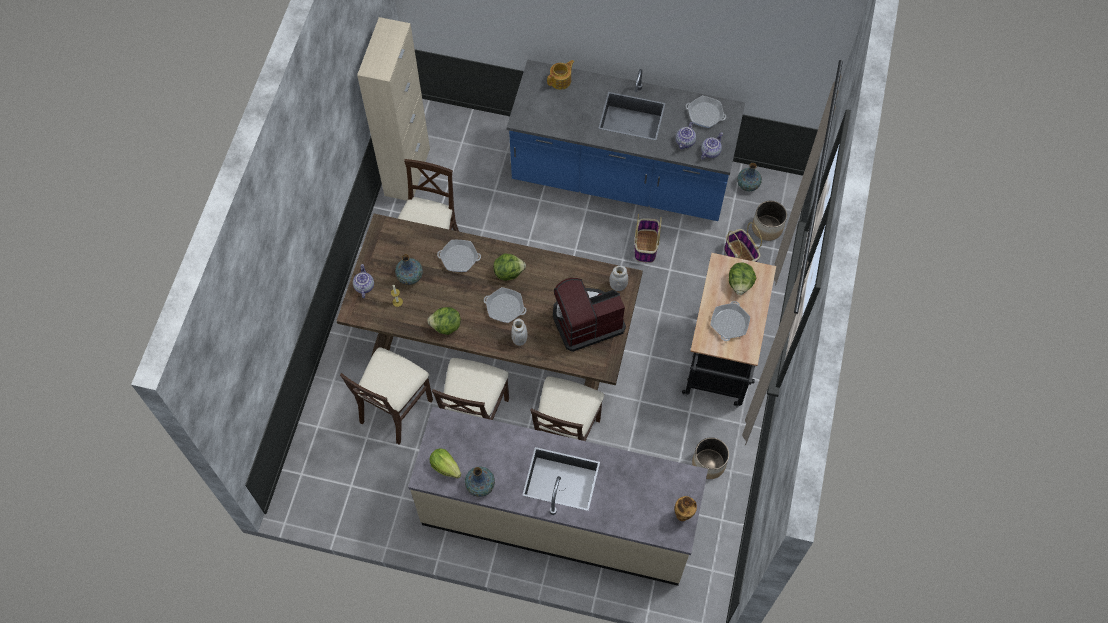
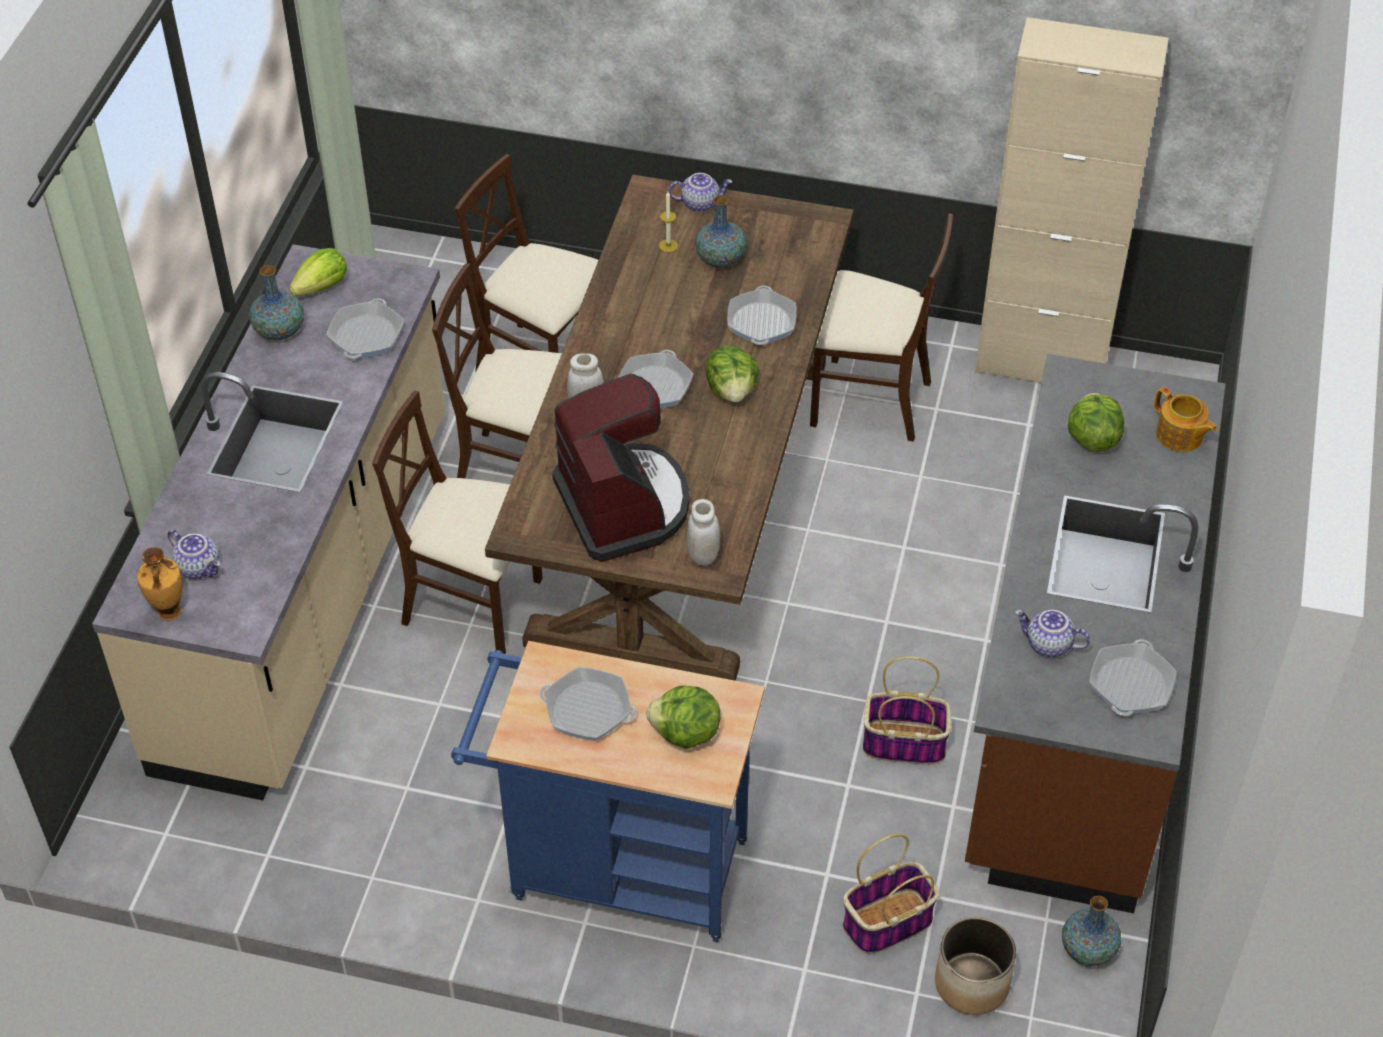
camera: 90 degrees right, 15 degrees down
(446, 326) = (617, 308): lettuce -> lettuce (1092, 439)
(485, 439) = (366, 336): none -> frying pan
(621, 178) = (1073, 702): blue counter -> brown counter
(708, 464) = (390, 838): planter -> none
(710, 151) = (1028, 690): teapot -> teapot (200, 567)
(719, 365) = (615, 867): black cart -> blue cart

